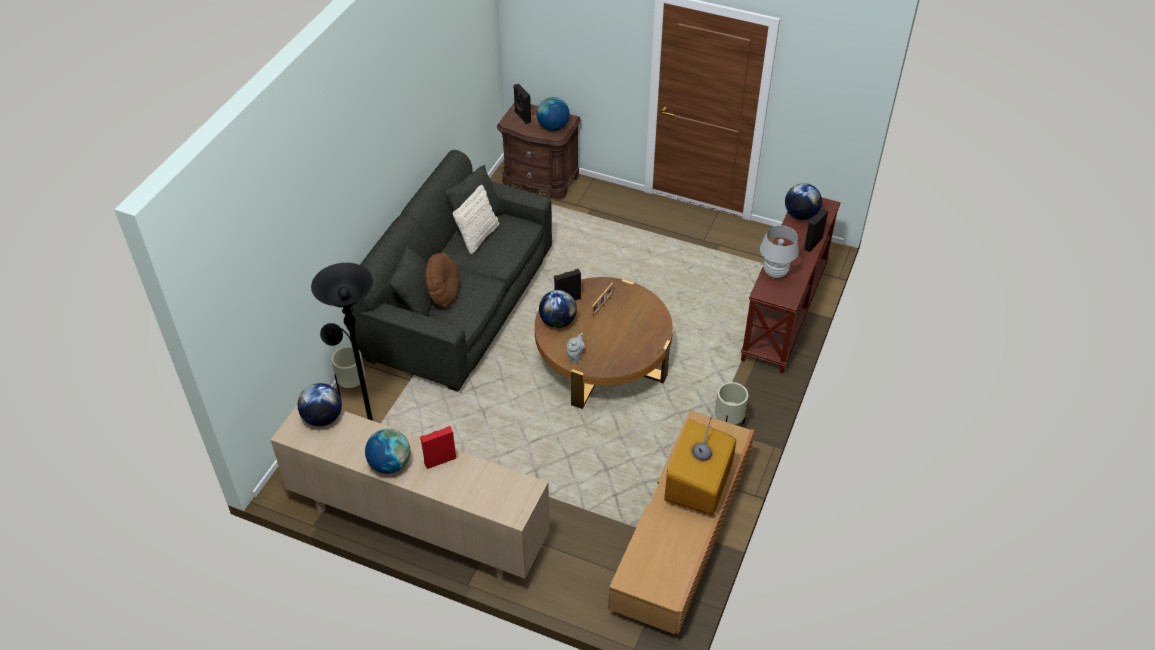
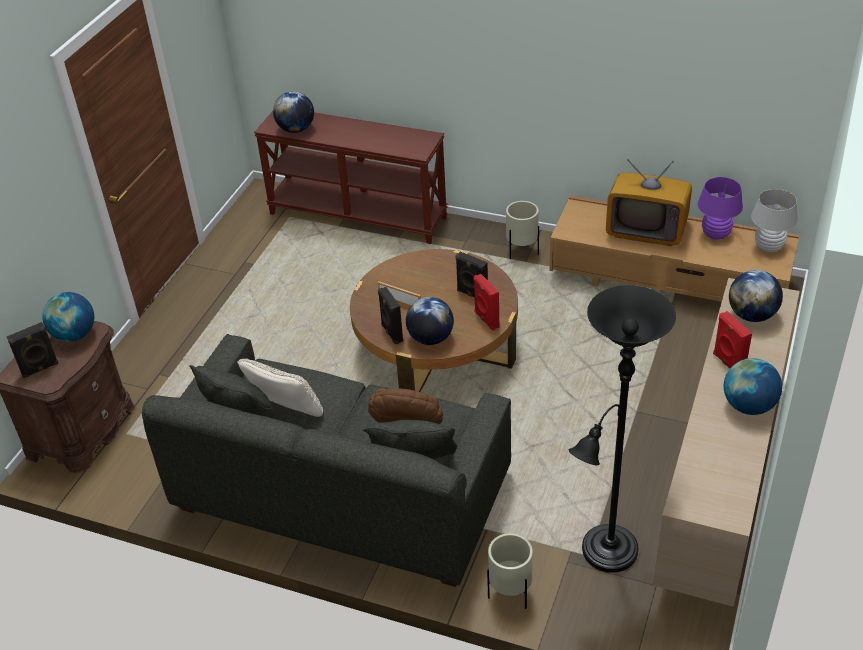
camera: 90 degrees left, 5 degrees down
(323, 418) = (695, 484): globe -> globe (752, 315)
(575, 355) = (486, 320): grey teapot -> red speaker
(687, 539) = (716, 234): none -> purple table lamp
(775, 272) = (389, 145): white table lamp -> white table lamp (768, 247)
(812, 243) = (342, 123): black speaker -> black speaker (471, 294)

